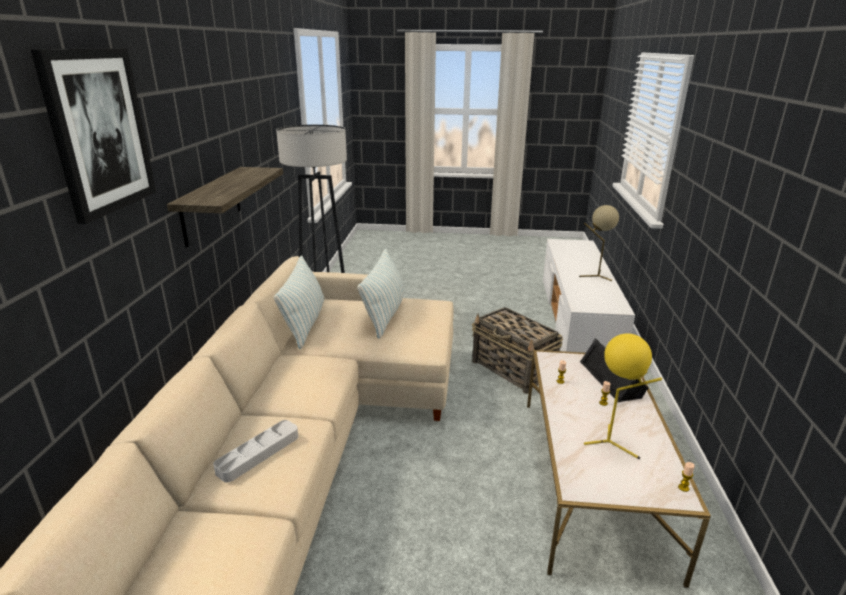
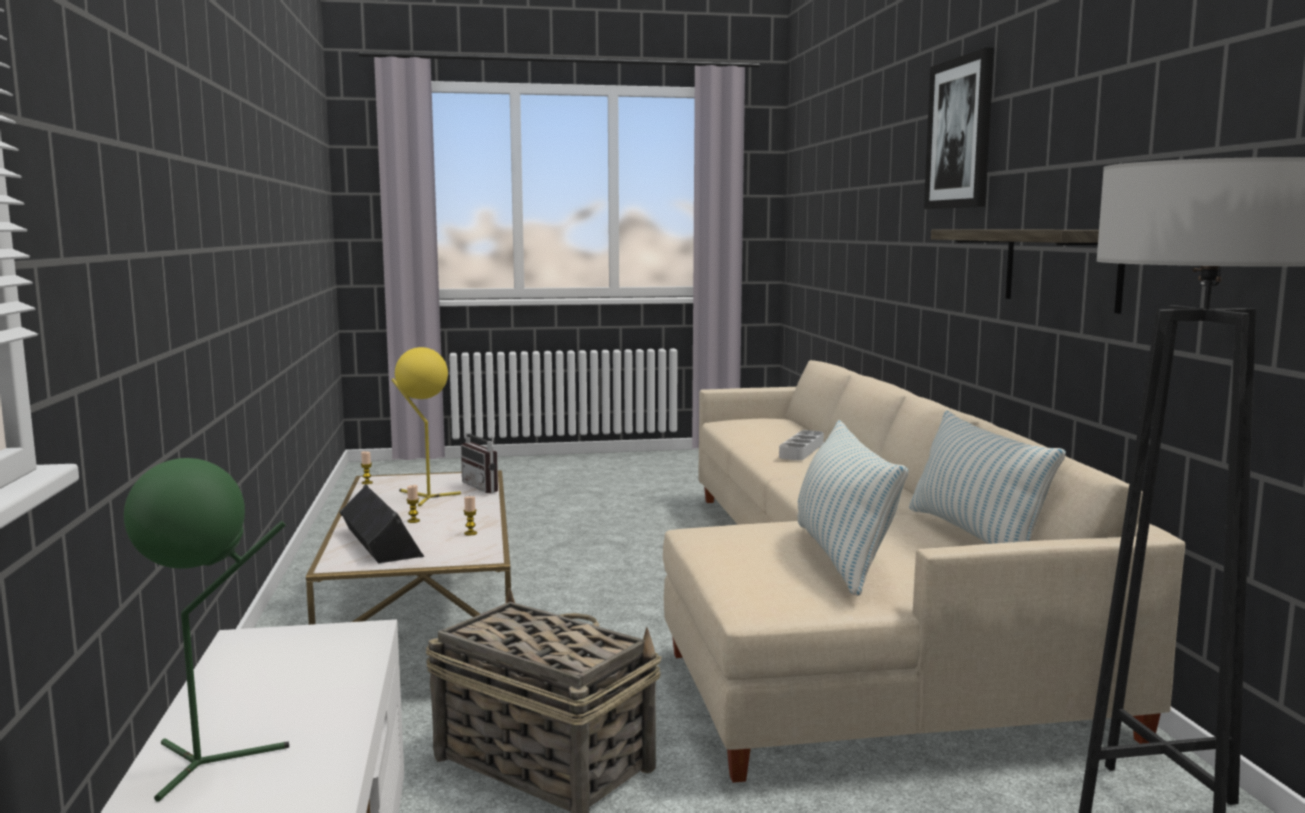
camera: 165 degrees right, 15 degrees down
(565, 455) = (486, 487): none -> radio
(595, 276) = (210, 762): beige table lamp -> green table lamp

